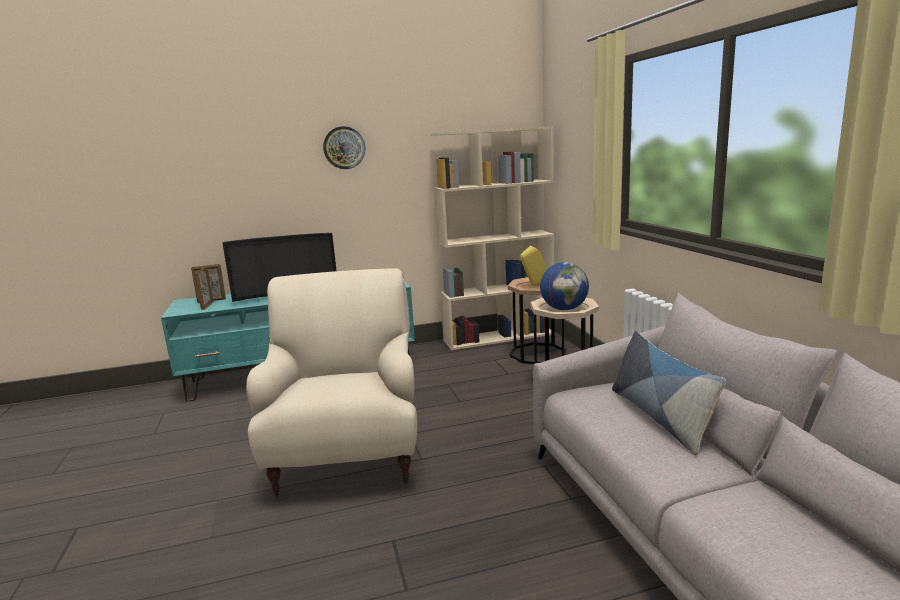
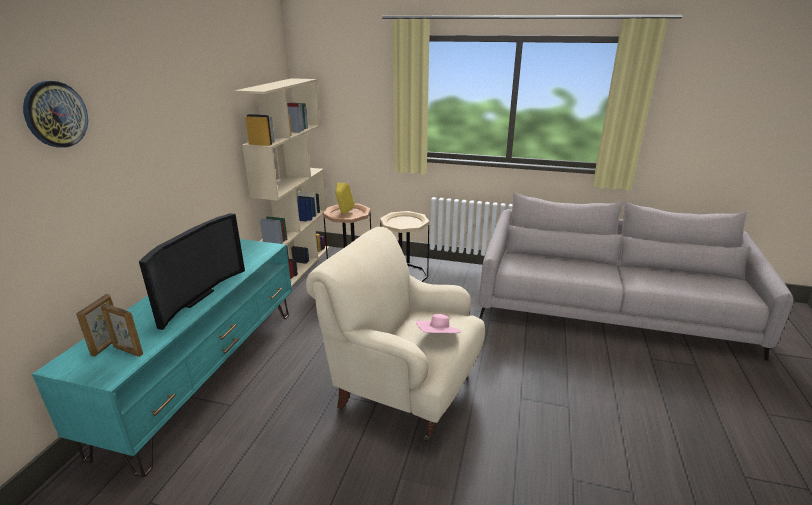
camera: 60 degrees left, 10 degrees up
(317, 388) = (438, 337): none -> pink hat
(344, 148) = (172, 114): wall clock -> wall clock (55, 114)
(564, 309) = (406, 223): globe -> none
(660, 417) = (557, 260): pillow -> none

